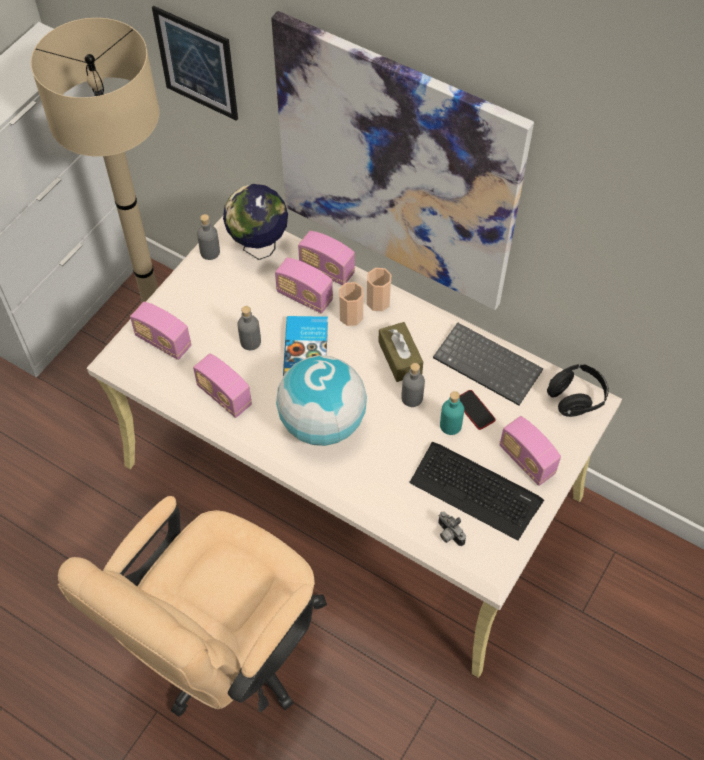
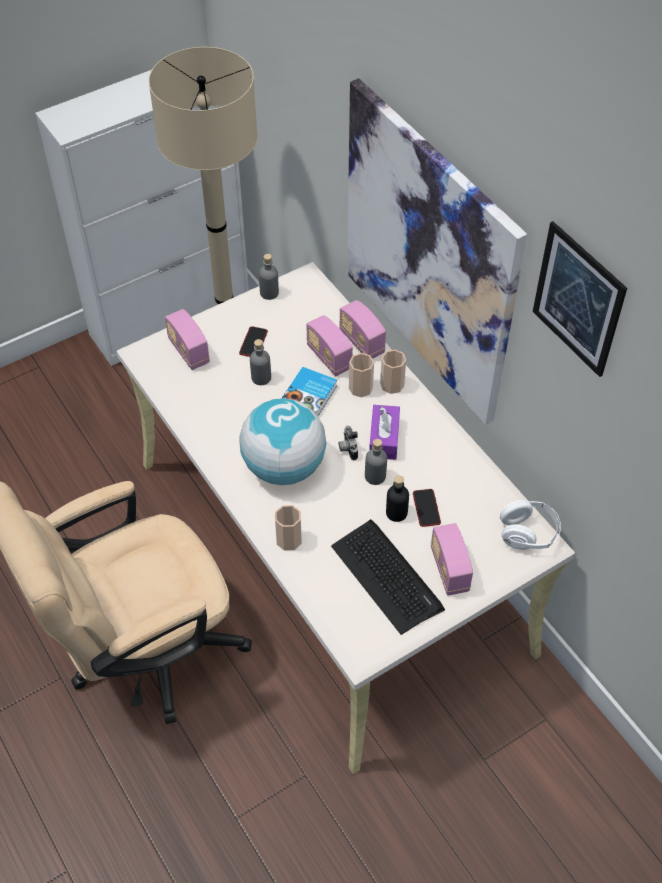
camera: 25 degrees right, 5 degrees down
(197, 63) = (302, 117): picture -> picture (578, 299)
(223, 309) = (253, 342): none -> phone
(224, 396) = (213, 413): radio -> none
(259, 248) = (313, 303): globe -> none
(367, 493) = (289, 540): none -> cup
(400, 358) = (384, 438): brown tissue box -> purple tissue box
(448, 534) = (340, 604): camera -> camera (347, 448)
(450, 425) = (396, 512): turquoise bottle -> black bottle
(489, 364) = (463, 474): keyboard -> none
(576, 398) = (528, 534): black headphones -> white headphones

